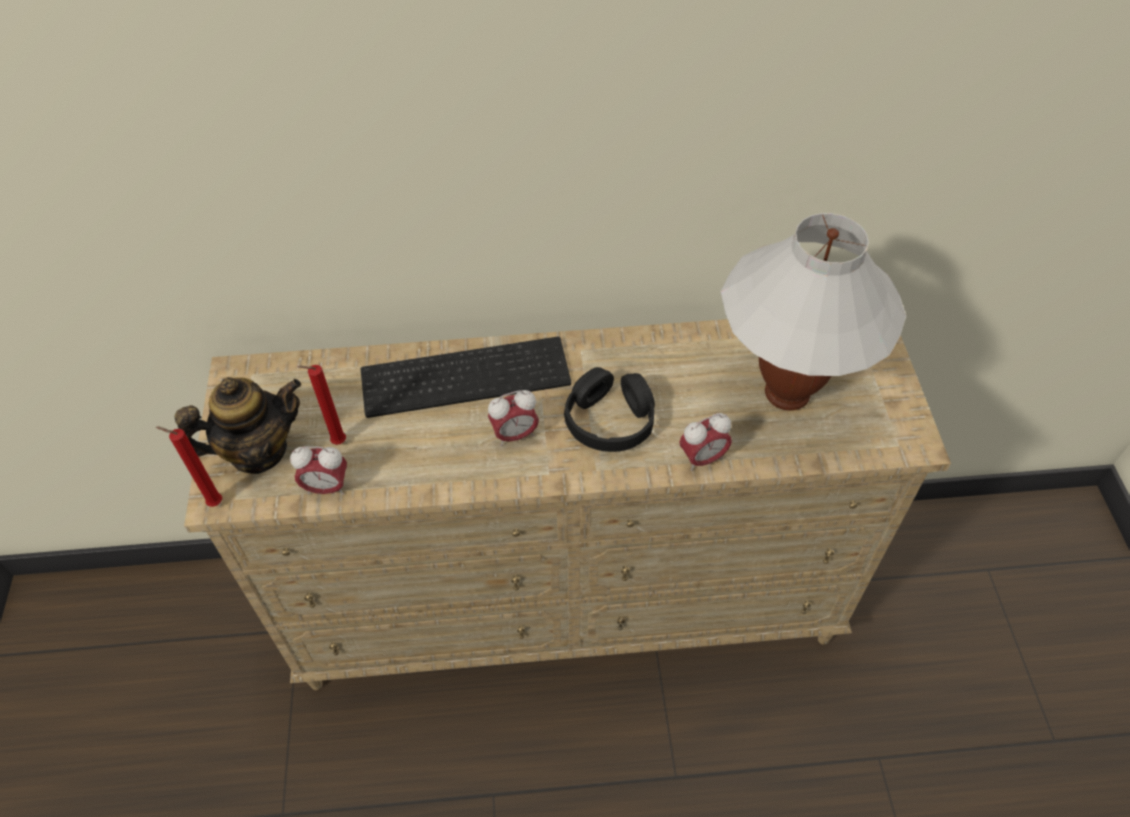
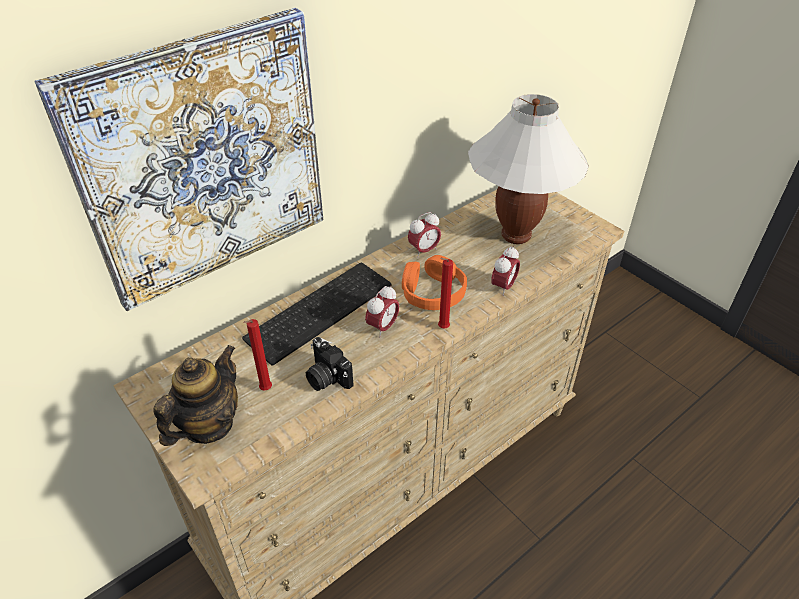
camera: 35 degrees left, 10 degrees down
(213, 503) = (202, 475): red candle -> red candle (442, 328)
(326, 487) = (283, 420): alarm clock -> alarm clock (424, 250)
(342, 158) = (204, 161): none -> picture
(406, 463) = (326, 377): none -> camera
(610, 420) = (432, 292): black headphones -> orange headphones

